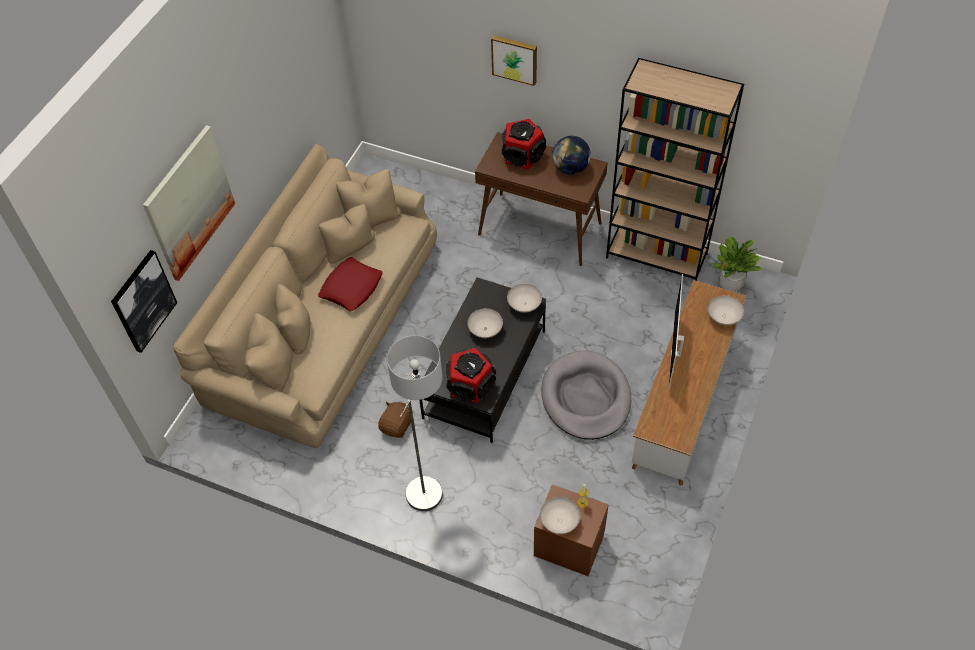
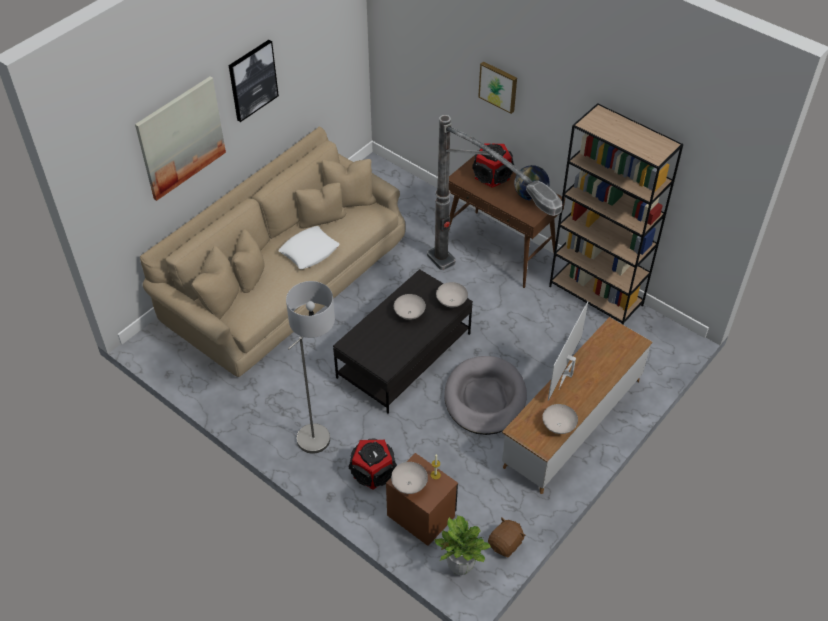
camera: 15 degrees right, 5 degrees down
(143, 301) = (119, 207): picture -> picture (252, 80)
(351, 288) = (309, 251): red pillow -> white pillow
(397, 426) = (312, 378): brown plush toy -> brown plush toy (505, 544)
(470, 385) = (378, 354): speaker -> speaker (373, 471)
(544, 292) = (482, 302): none -> floor lamp
(723, 317) = (623, 355): white bowl -> white bowl (558, 426)
(729, 288) = (652, 339): potted plant -> potted plant (460, 566)

